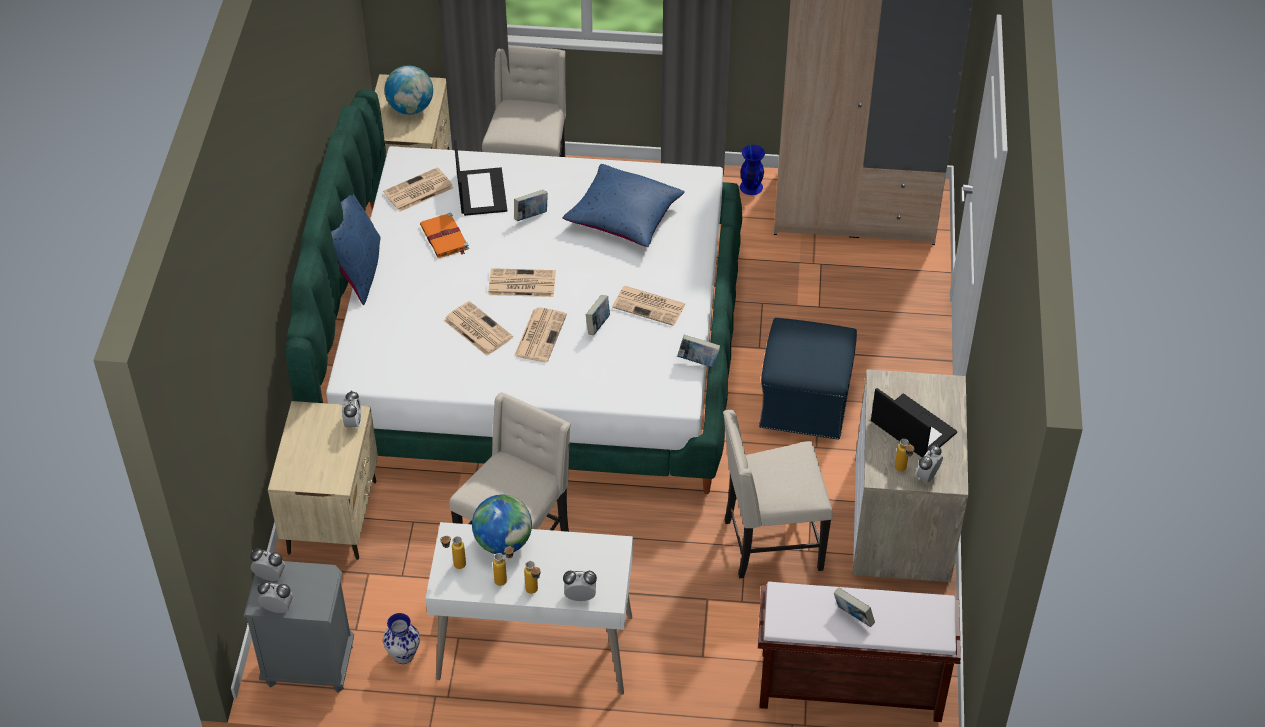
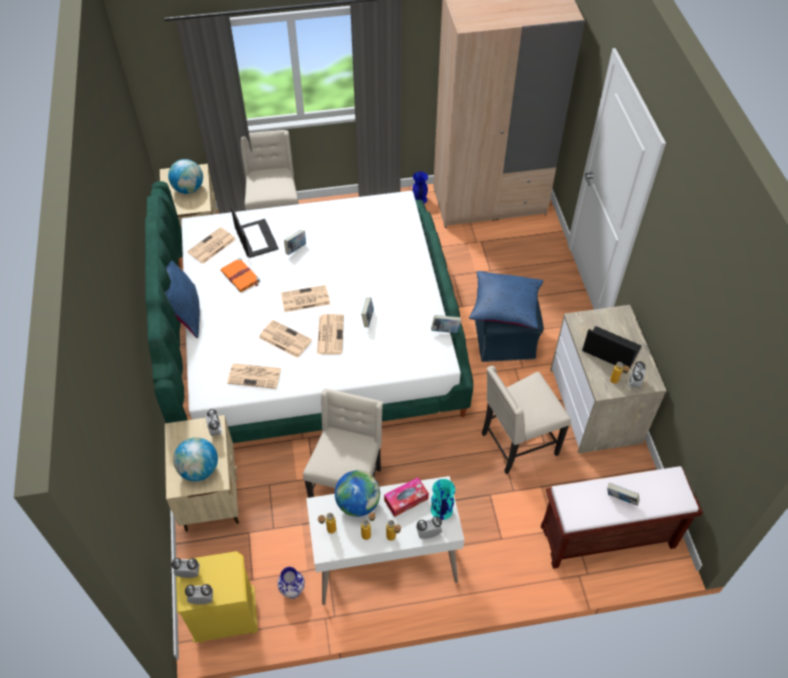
camera: 15 degrees left, 5 degrees up
(309, 666) = (226, 618): grey nightstand -> yellow nightstand
(319, 464) = (199, 469): none -> globe
(566, 551) = (406, 500): none -> tissue box
(607, 572) = (441, 509): none -> turquoise vase
(624, 216) = (359, 237): blue pillow -> blue pillow (505, 306)
(650, 306) = (398, 297): newspaper -> newspaper (255, 376)

